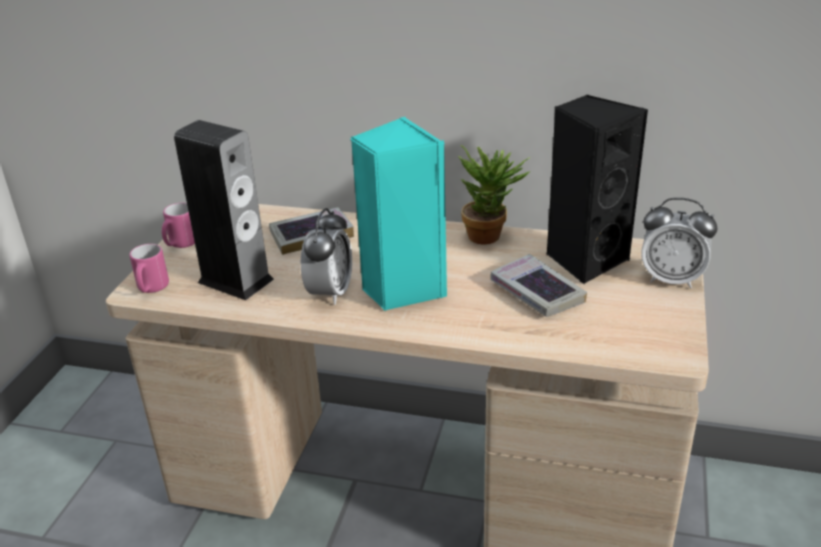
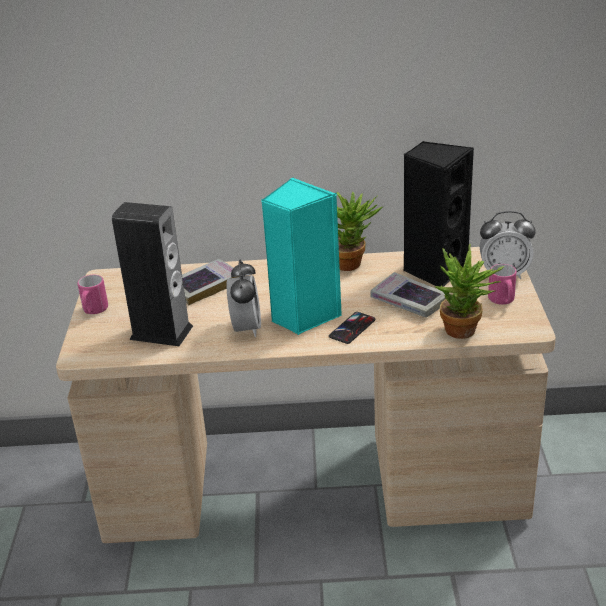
camera: 15 degrees left, 0 degrees up
(151, 289) = (92, 351): pink mug -> pink mug (503, 301)
(452, 314) = (352, 328): none -> phone
(589, 346) = (465, 333): none -> potted plant

